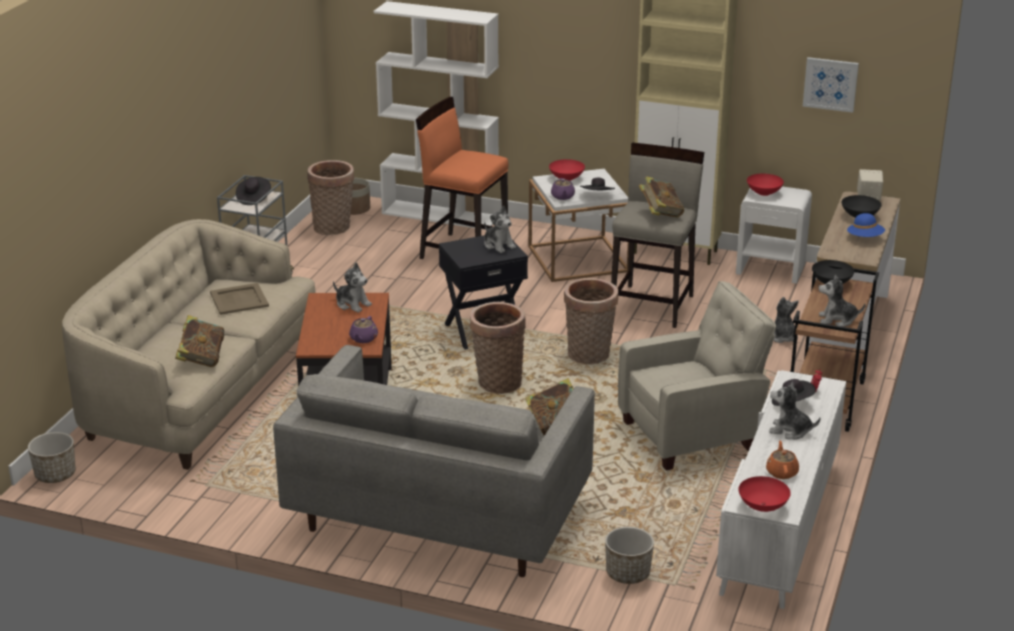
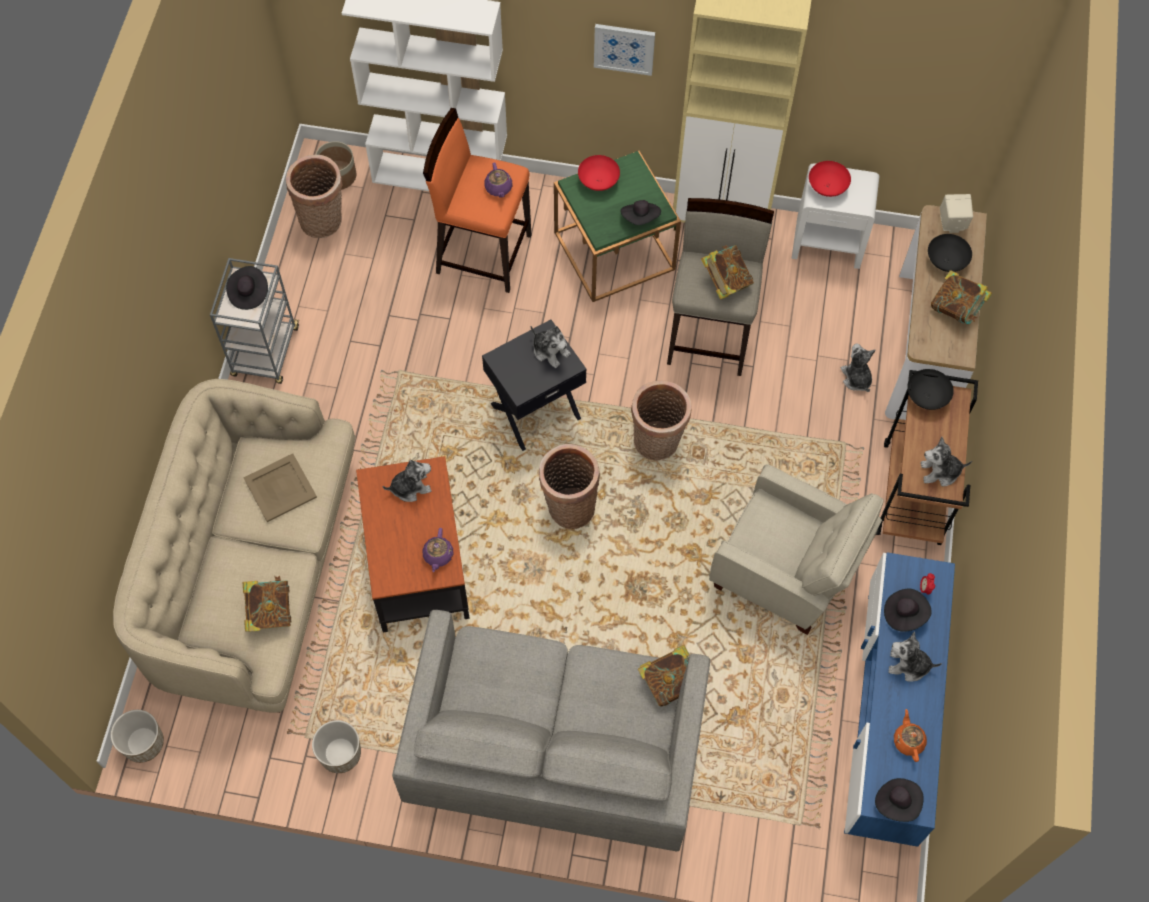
camera: 10 degrees left, 35 degrees up
(352, 304) = (410, 487): plush toy -> plush toy turned 45 degrees counterclockwise
(562, 197) = (601, 224): purple teapot -> purple teapot (498, 188)
(578, 259) = (614, 250): white side table -> green side table
(627, 573) = (753, 814): planter -> planter (340, 754)
(693, 435) = (786, 573): beige armchair -> beige armchair turned 60 degrees clockwise
(763, 506) = (897, 802): red bowl -> black hat
(778, 526) = (887, 715): white tv stand -> blue tv stand
(830, 84) = (913, 87): picture -> picture (624, 48)
(865, 238) = (956, 309): blue hat -> book

